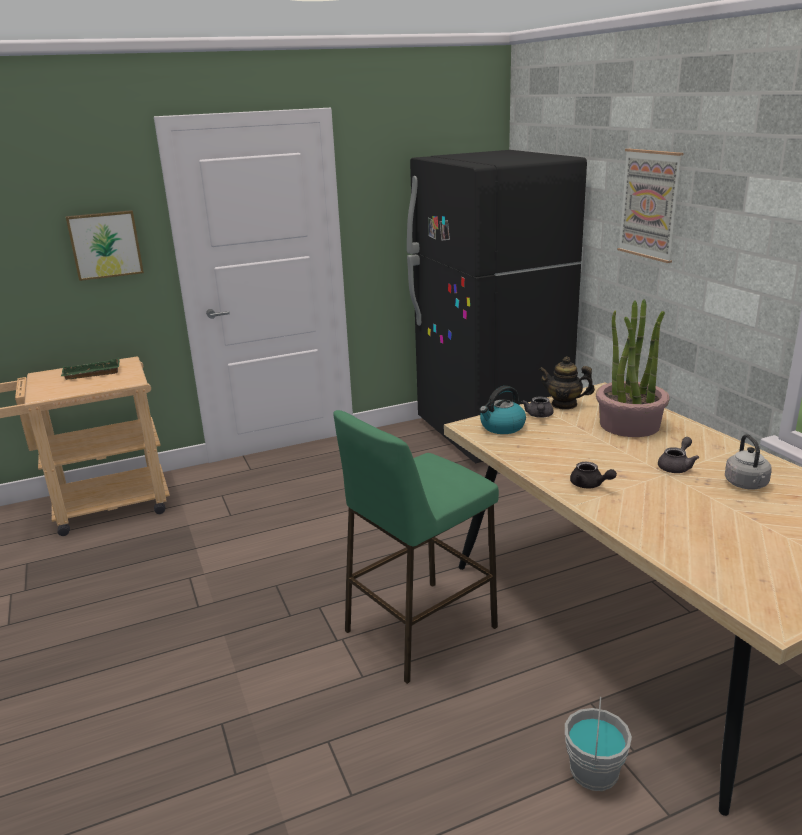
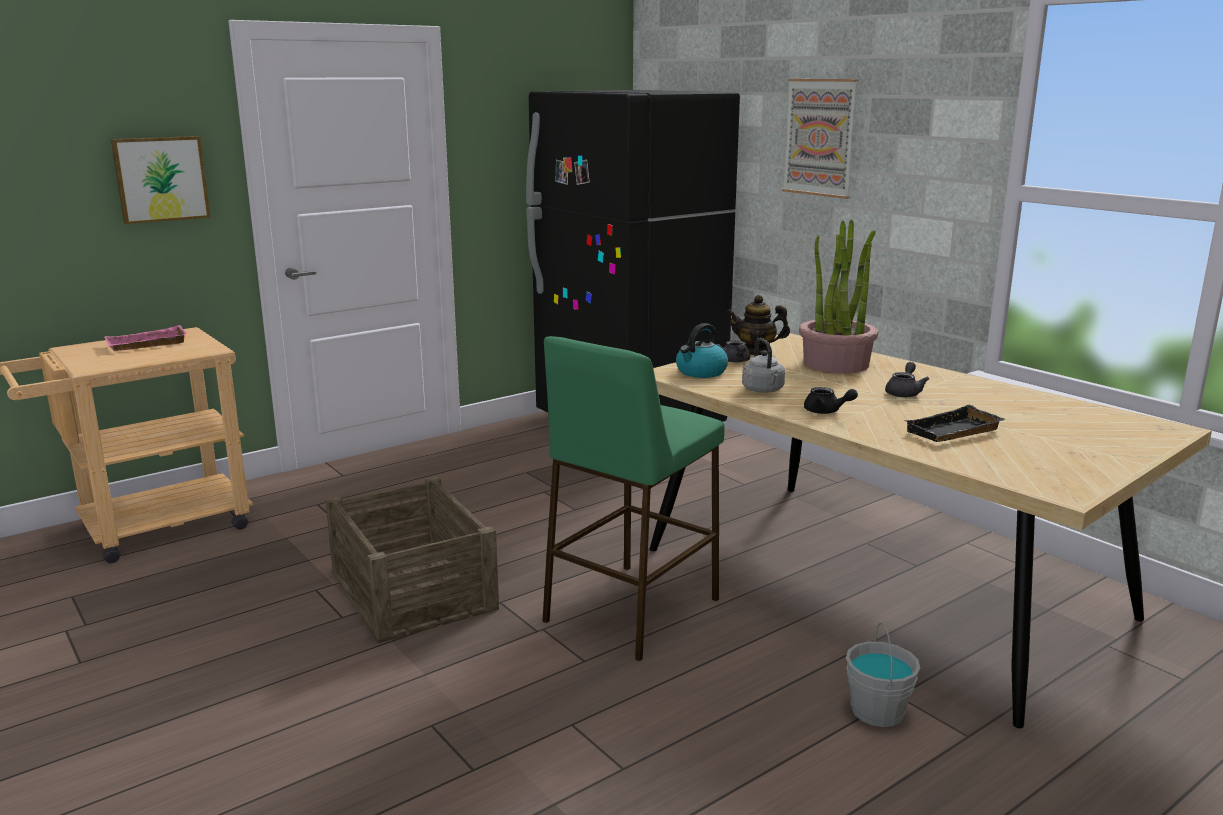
camera: 15 degrees left, 5 degrees down
(91, 374) = (146, 345): green tray -> pink tray
(259, 586) = (413, 589): none -> crate
(700, 523) = (954, 432): none -> black tray
(747, 485) = (980, 402): grey kettle -> grey kettle (763, 390)

